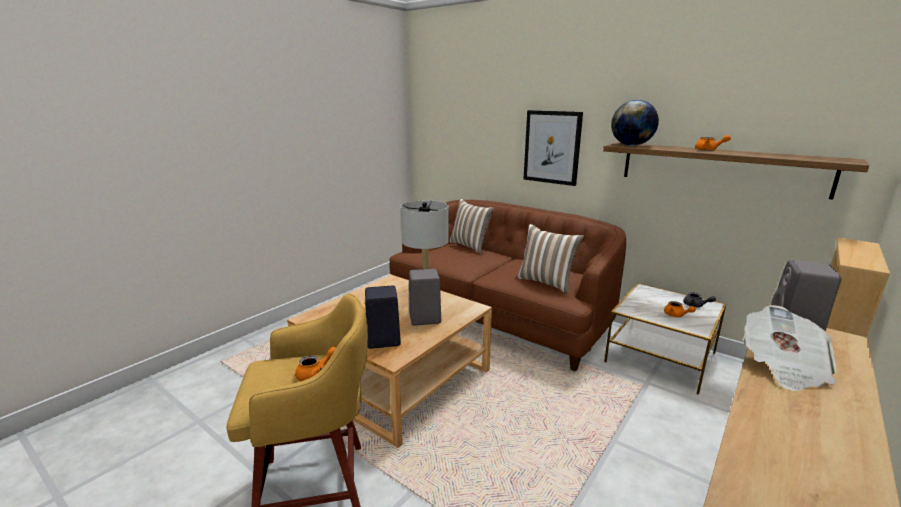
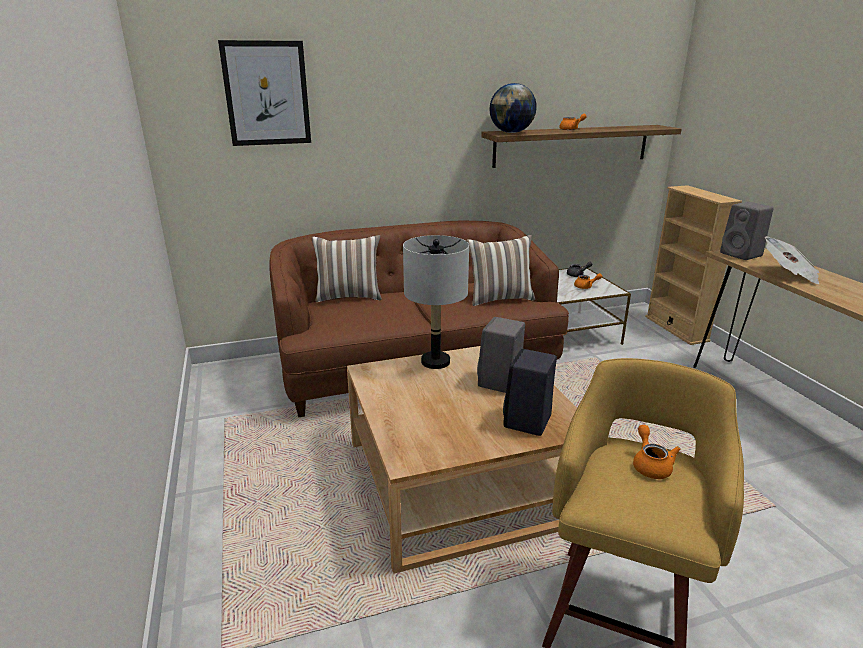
camera: 55 degrees left, 5 degrees up
(552, 147) = (408, 145): picture -> picture (266, 94)

